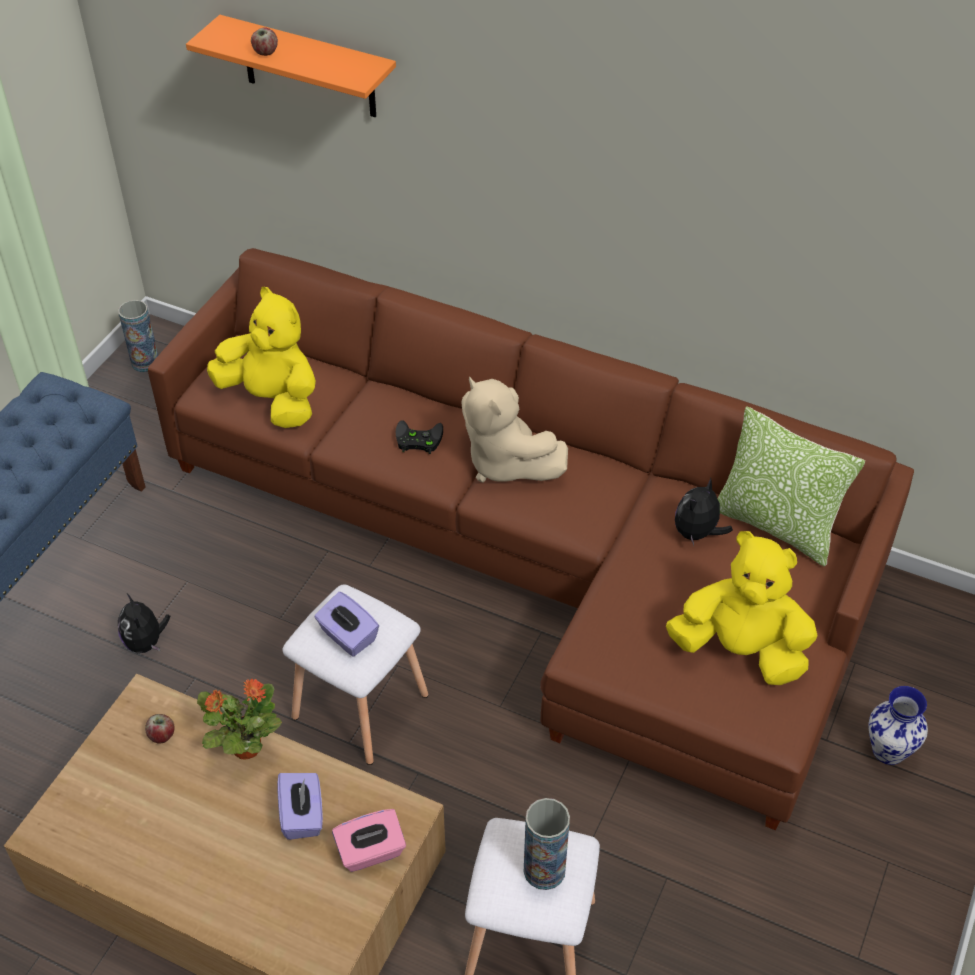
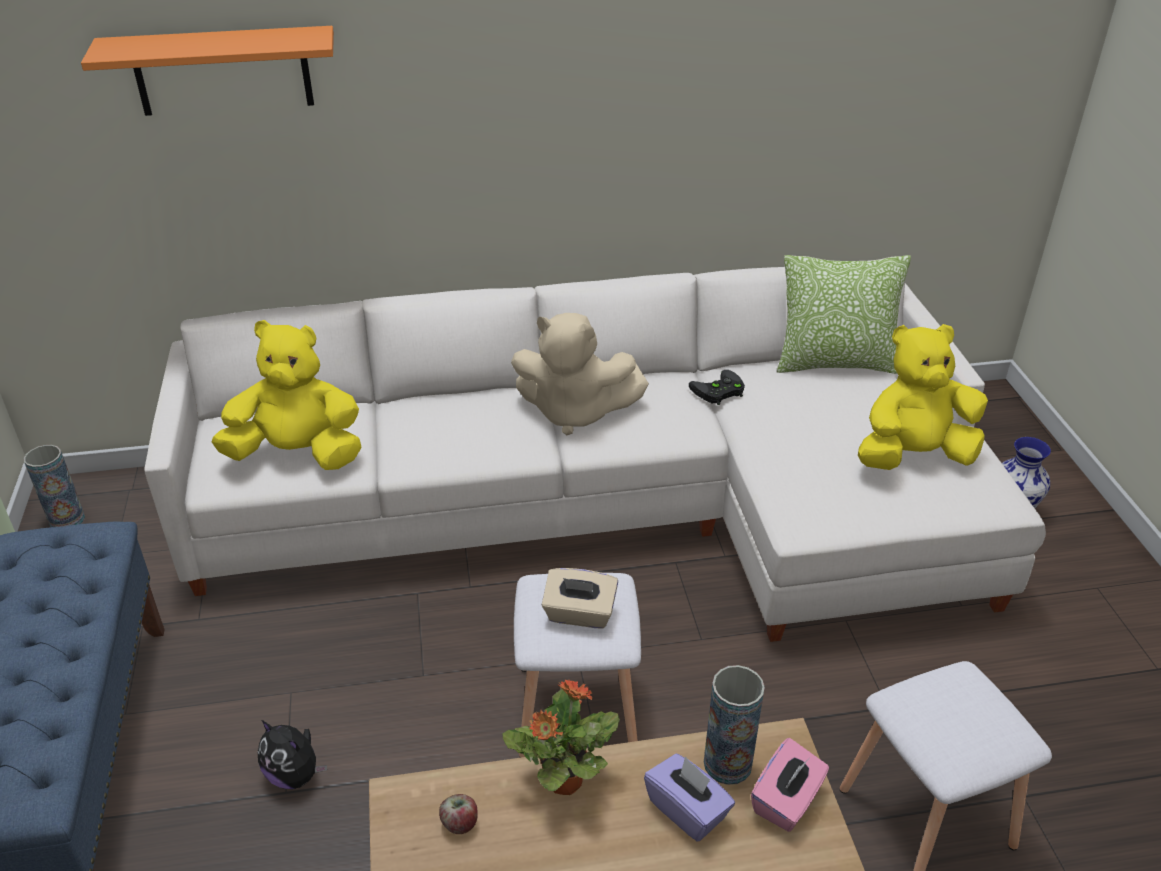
camera: 35 degrees left, 10 degrees down
(265, 52) = (185, 48): apple -> none
(348, 636) = (579, 614): purple tissue box -> beige tissue box
(417, 440) = (478, 426): black game controller -> black game controller (717, 391)
(542, 556) = (617, 505): brown sofa -> white sofa
(544, 870) = (967, 709): vase -> vase (727, 763)
(697, 534) = (787, 392): plush toy -> none

